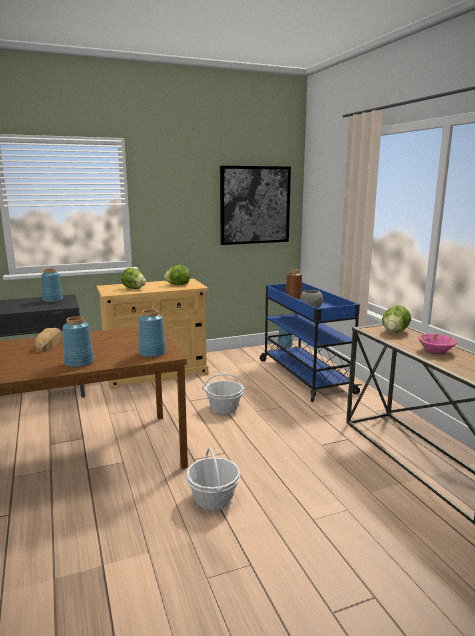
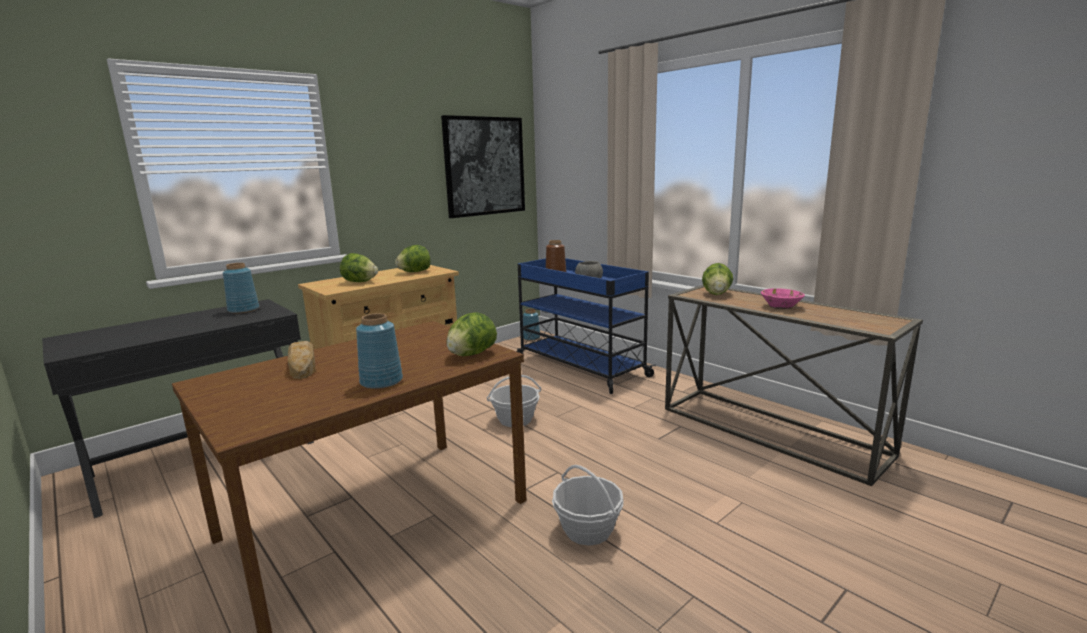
camera: 20 degrees left, 0 degrees up
(152, 353) = (471, 354): blue vase -> lettuce

